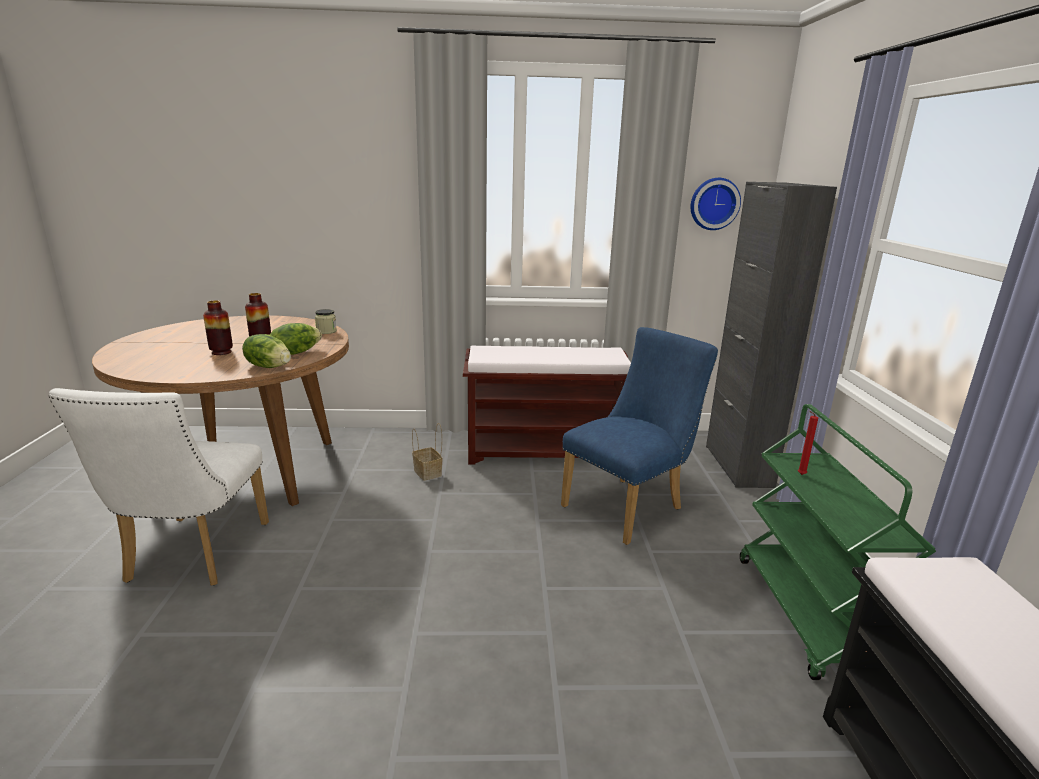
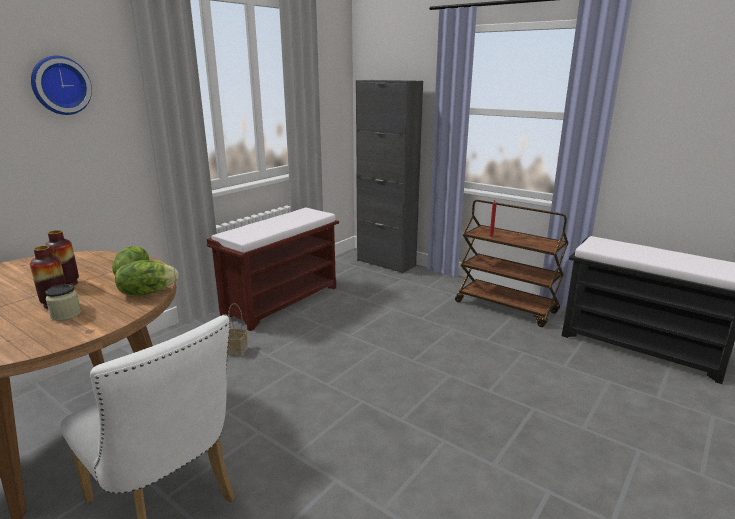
camera: 50 degrees left, 0 degrees up
(326, 331) = (103, 257): jar -> jar (66, 315)
(629, 506) = (377, 304): blue chair -> none
(714, 203) = (328, 96): wall clock -> wall clock (60, 85)
(808, 615) = (506, 307): green cart -> brown cart

